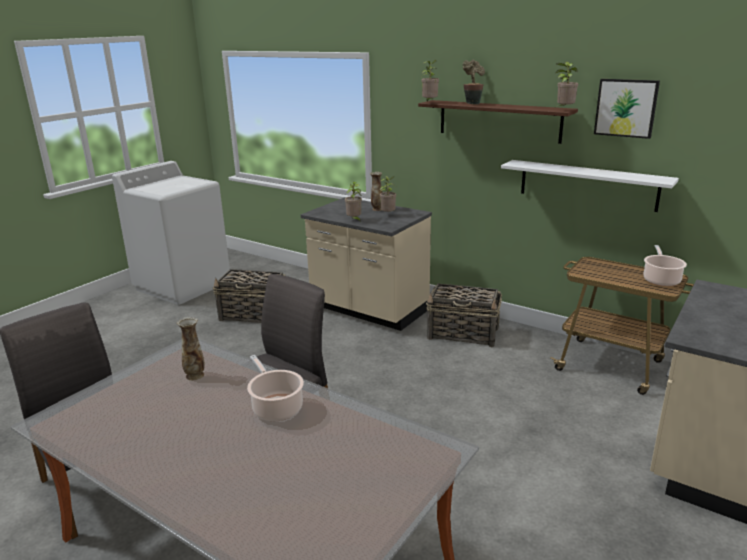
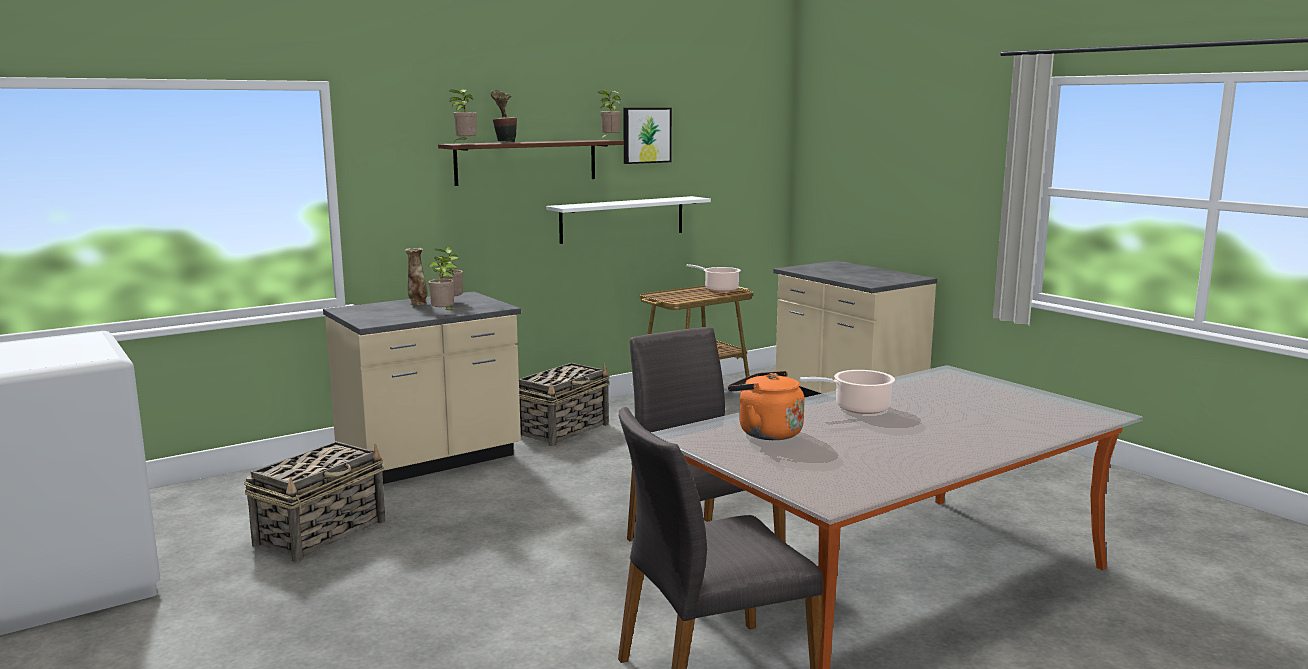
camera: 70 degrees left, 10 degrees down
(195, 375) = (766, 433): vase -> orange kettle

